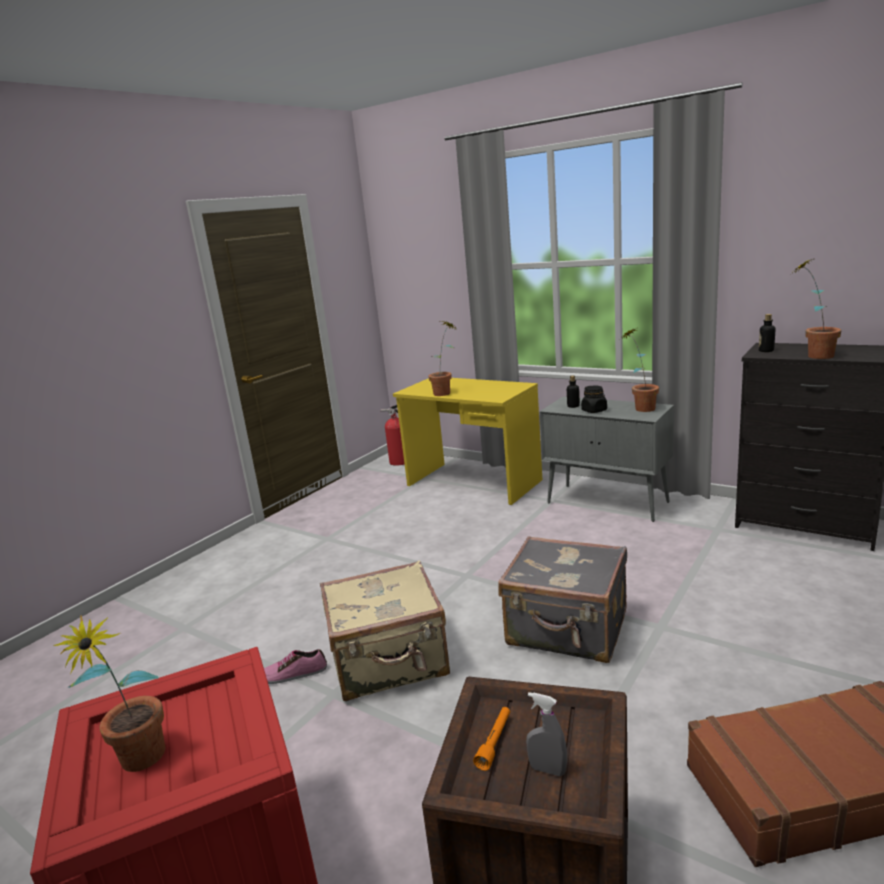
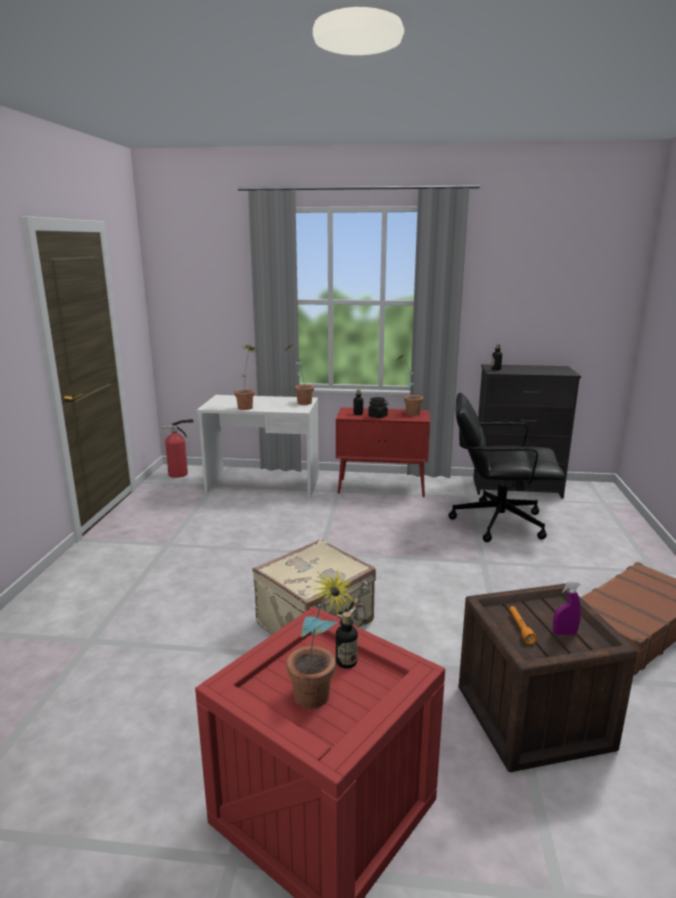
camera: 30 degrees left, 0 degrees up
(218, 725) = (346, 662): none -> bottle
(293, 673) = (241, 651): shoe -> none
(472, 483) = (263, 485): yellow desk -> white desk
(547, 770) = (564, 633): grey spray bottle -> purple spray bottle
(567, 630) = (427, 575): grey suitcase -> none
(608, 502) = (382, 488): grey cabinet -> red cabinet
(731, 572) = (497, 522): none -> black office chair
(812, 355) = (528, 372): potted plant -> potted plant (300, 402)

